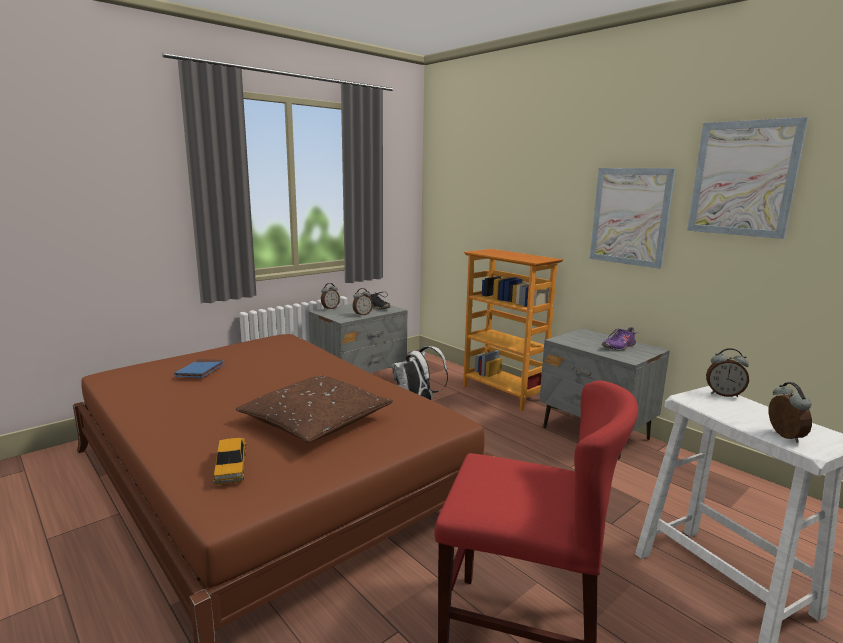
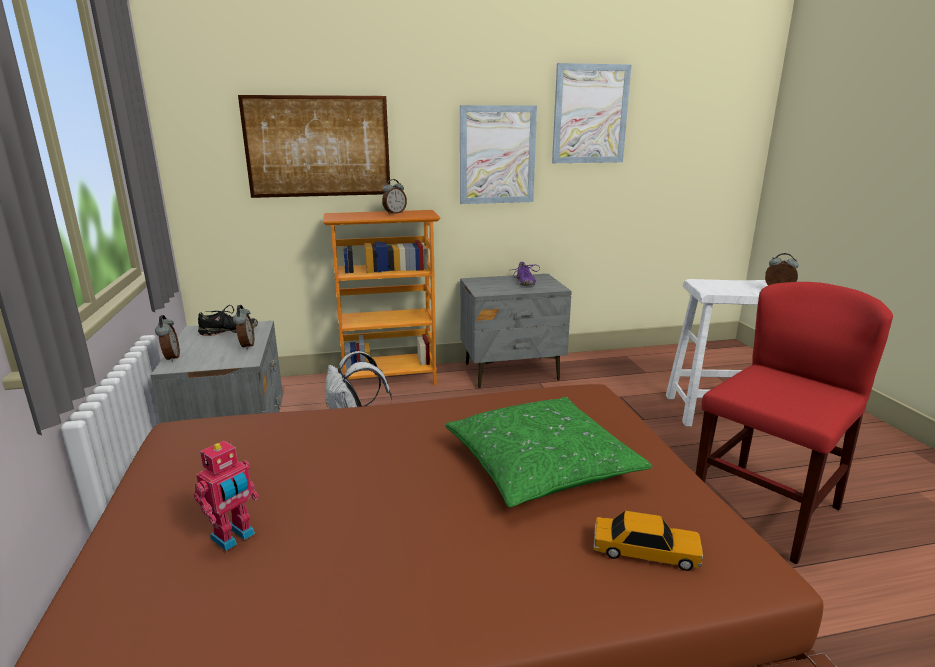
camera: 60 degrees left, 5 degrees up
(200, 371) = (234, 537): blue book -> toy robot
(315, 421) = (541, 464): brown pillow -> green pillow
(497, 199) = (318, 147): none -> picture
(723, 394) = (705, 281): alarm clock -> alarm clock (394, 213)

